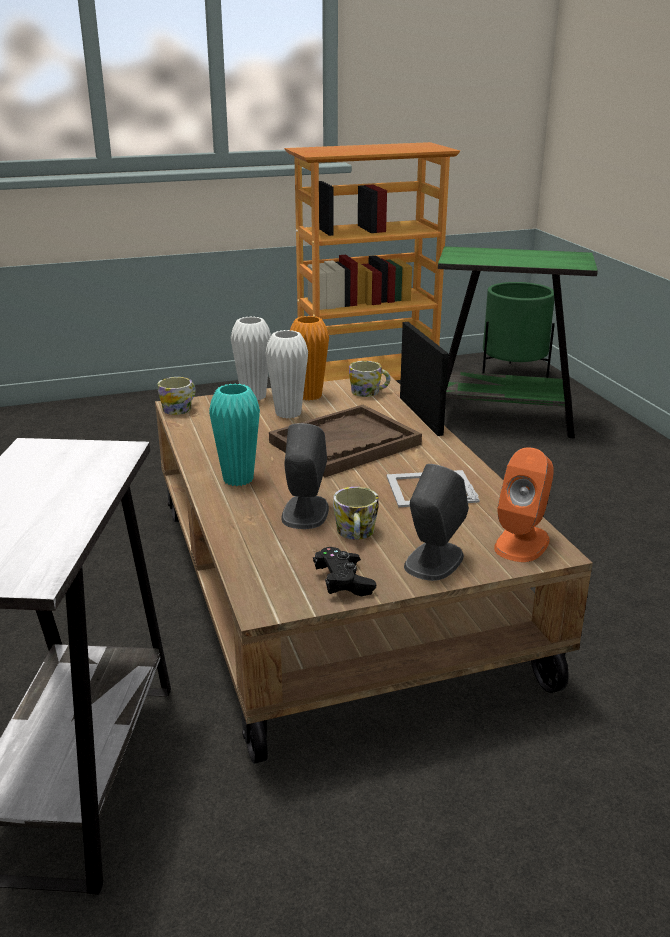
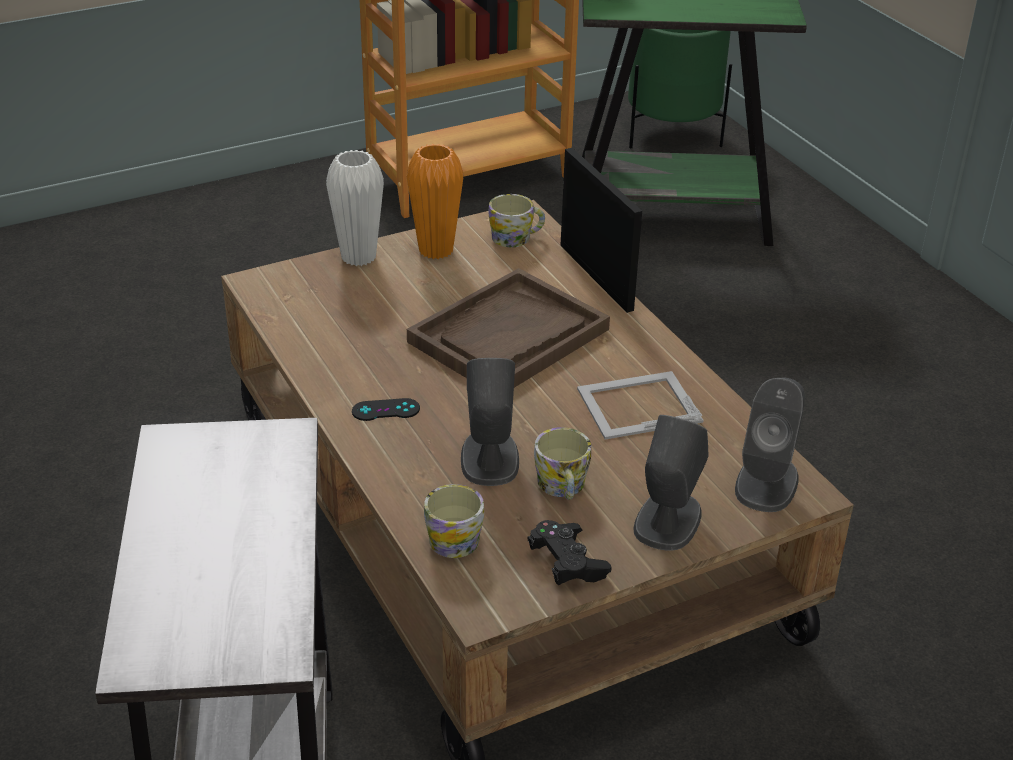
camera: 10 degrees left, 10 degrees up
(180, 408) = (263, 287): mug -> mug (458, 537)
(238, 479) = (386, 410): turquoise vase -> black game controller
(288, 413) = (416, 286): white vase -> none
(522, 543) = (767, 483): orange speaker -> grey speaker

